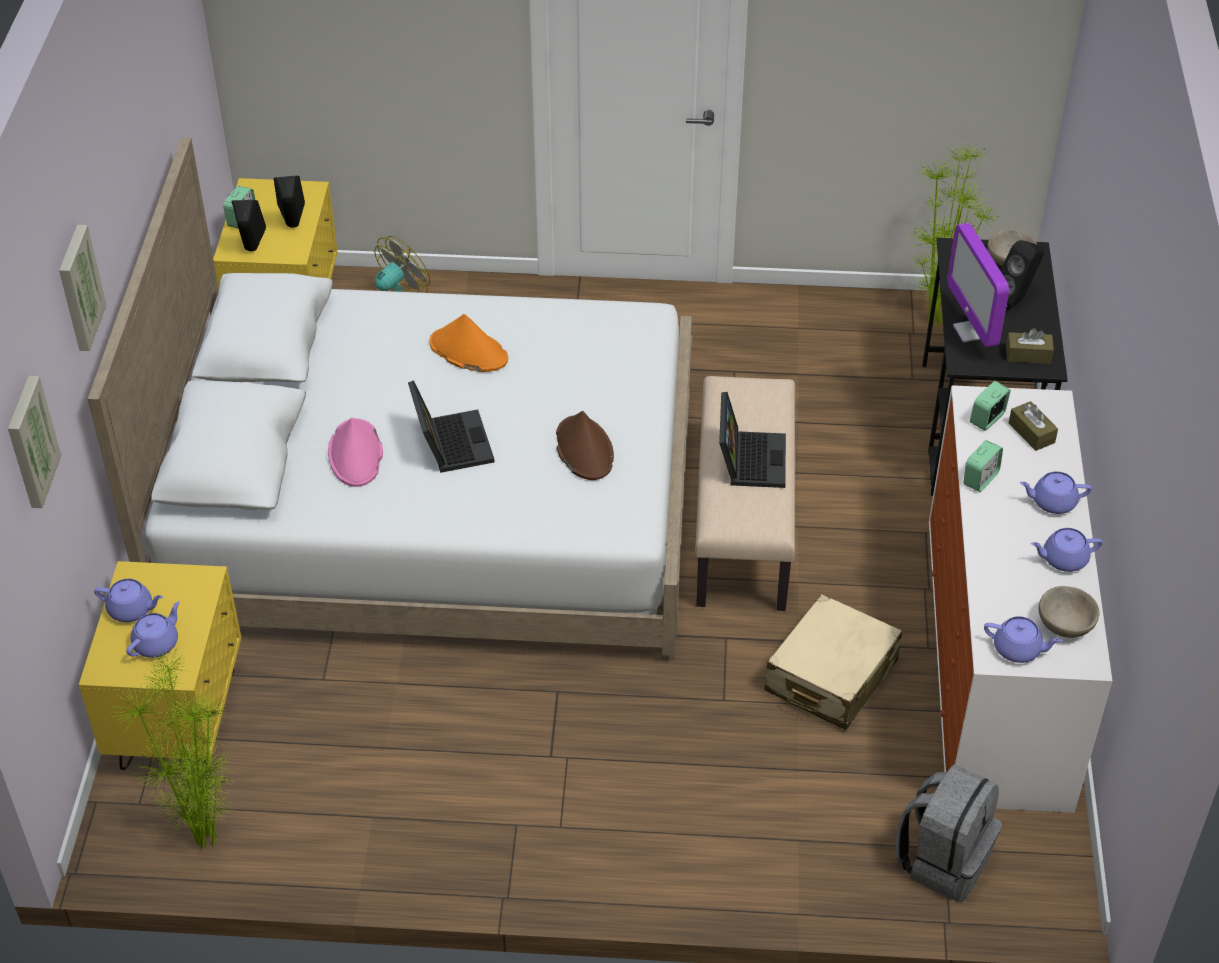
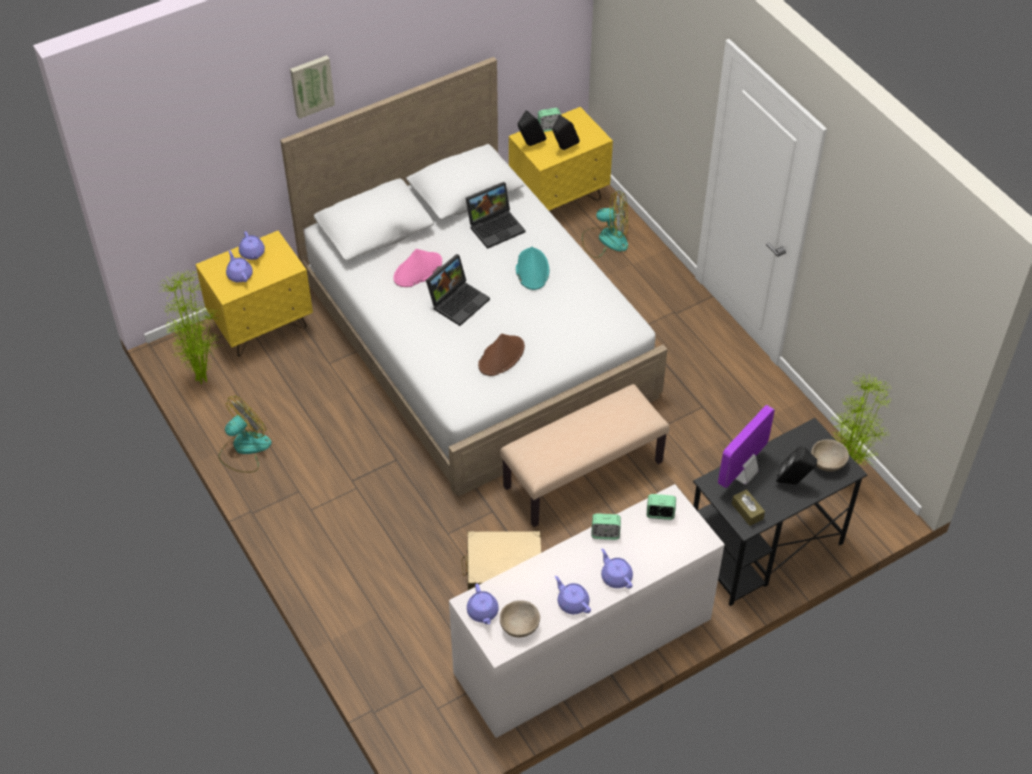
camera: 55 degrees right, 5 degrees up
(30, 442) = (209, 134): picture -> none
(157, 643) = (239, 275): purple teapot -> purple teapot turned 120 degrees counterclockwise
(383, 851) = (244, 448): none -> fan
(468, 351) = (532, 269): orange hat -> turquoise hat
(749, 459) = (579, 435): laptop -> laptop (496, 226)
(943, 859) = (414, 689): grey backpack -> none
(1031, 433) = (667, 540): brown tissue box -> none

